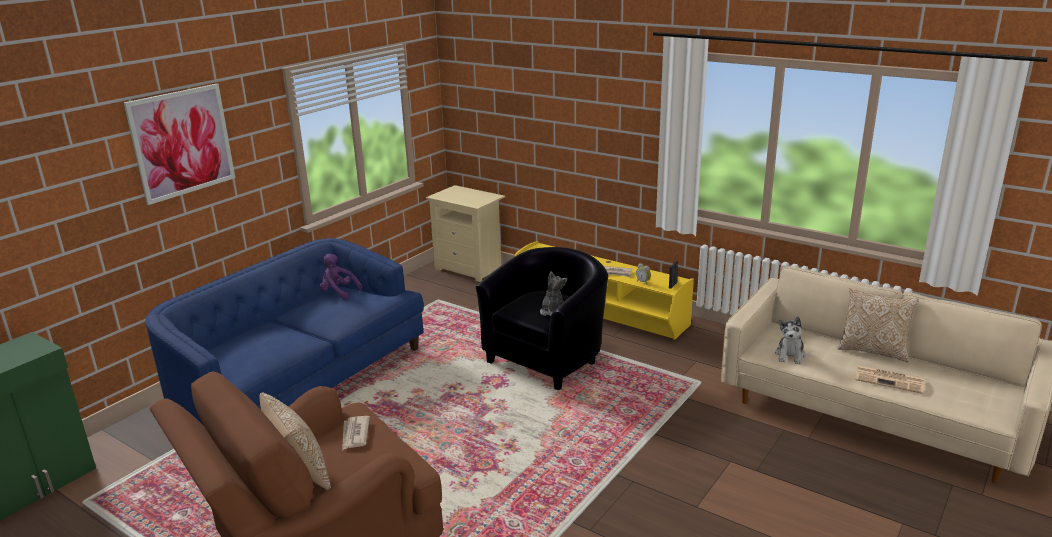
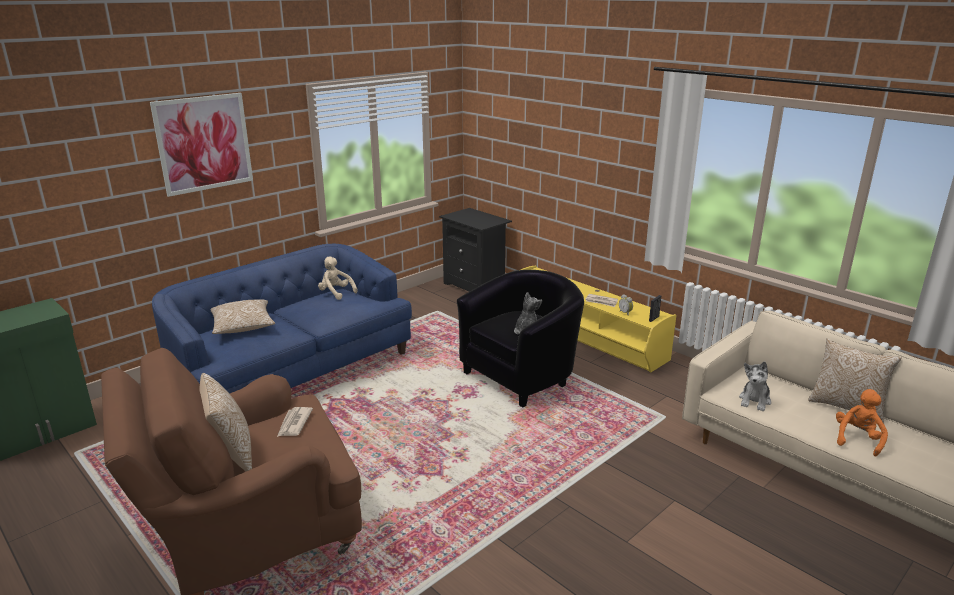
camera: 10 degrees right, 0 degrees up
(250, 340) = (243, 327): none -> pillow
(338, 292) = (336, 293): purple plush toy -> beige plush toy
(470, 268) = (476, 286): beige nightstand -> black nightstand
(890, 380) = (857, 439): newspaper -> orange plush toy

